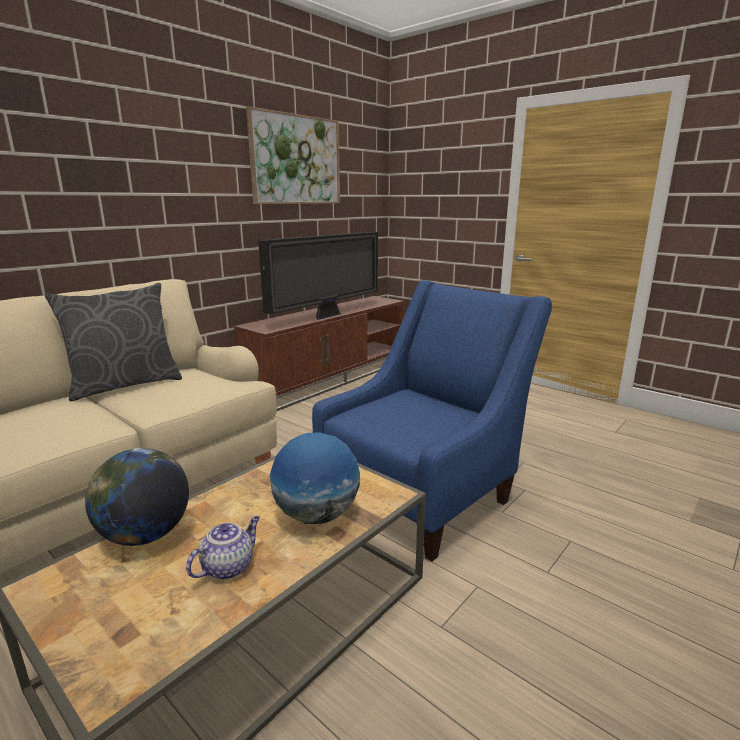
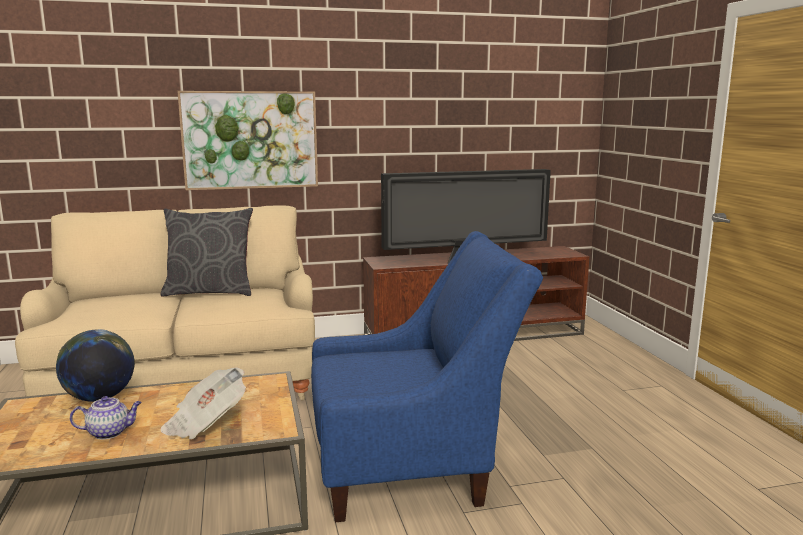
camera: 35 degrees right, 5 degrees down
(296, 160) = (459, 89): picture -> picture (250, 140)
(317, 515) = (205, 423): globe -> newspaper

